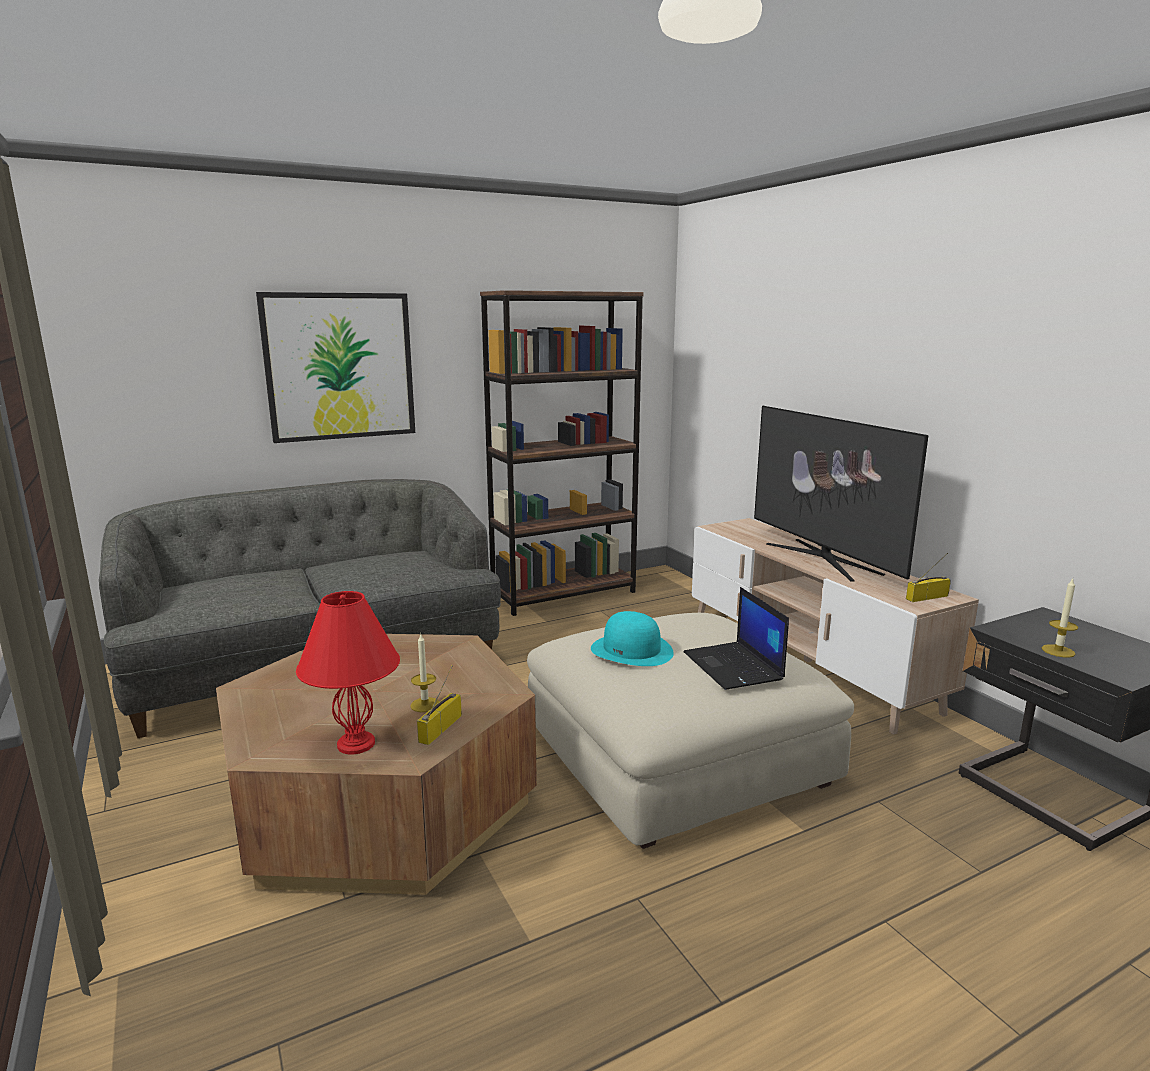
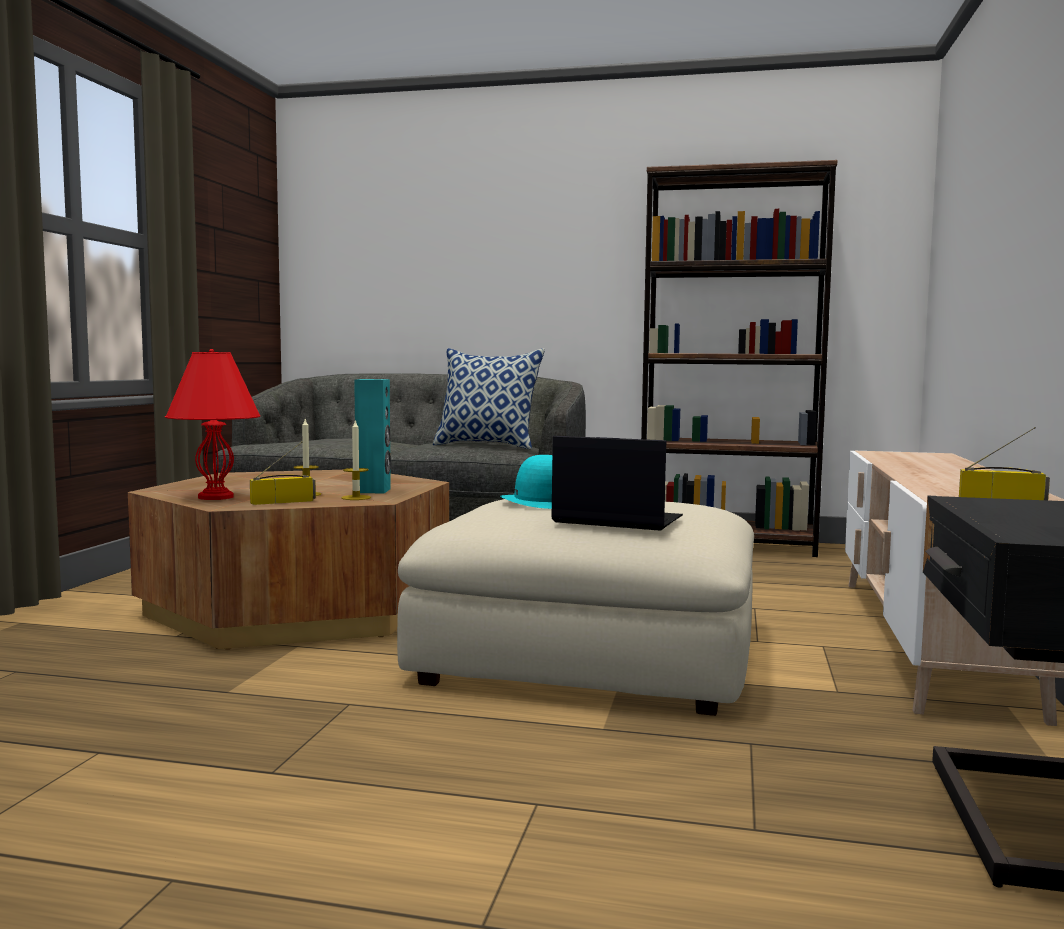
camera: 40 degrees right, 10 degrees down
(340, 366) = (502, 261): picture -> none
(408, 566) = (488, 445): none -> pillow
(462, 675) = (374, 491): none -> turquoise speaker
(734, 666) = (615, 520): laptop -> laptop turned 90 degrees clockwise
(822, 558) = (946, 473): television -> none
(1058, 651) = (1001, 516): candle -> candle (356, 498)

